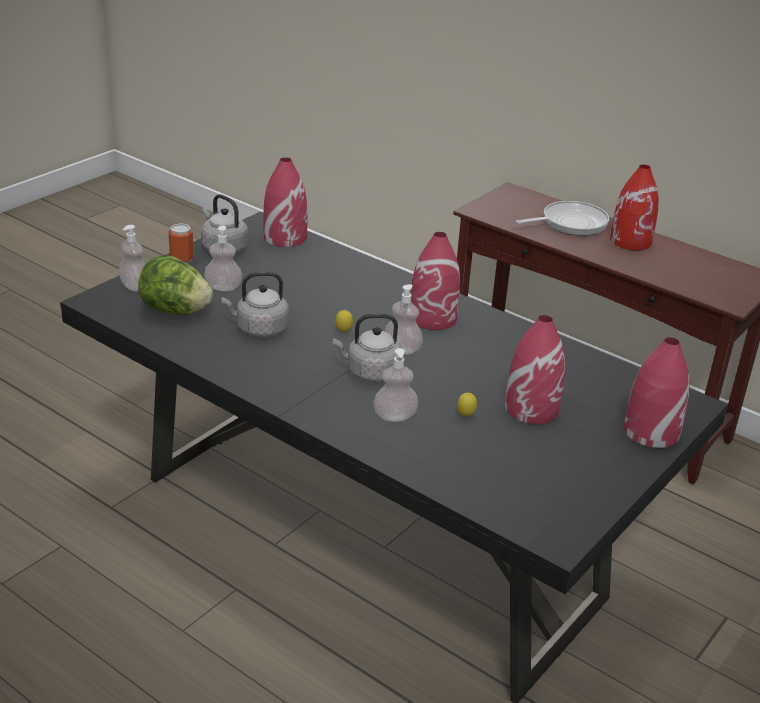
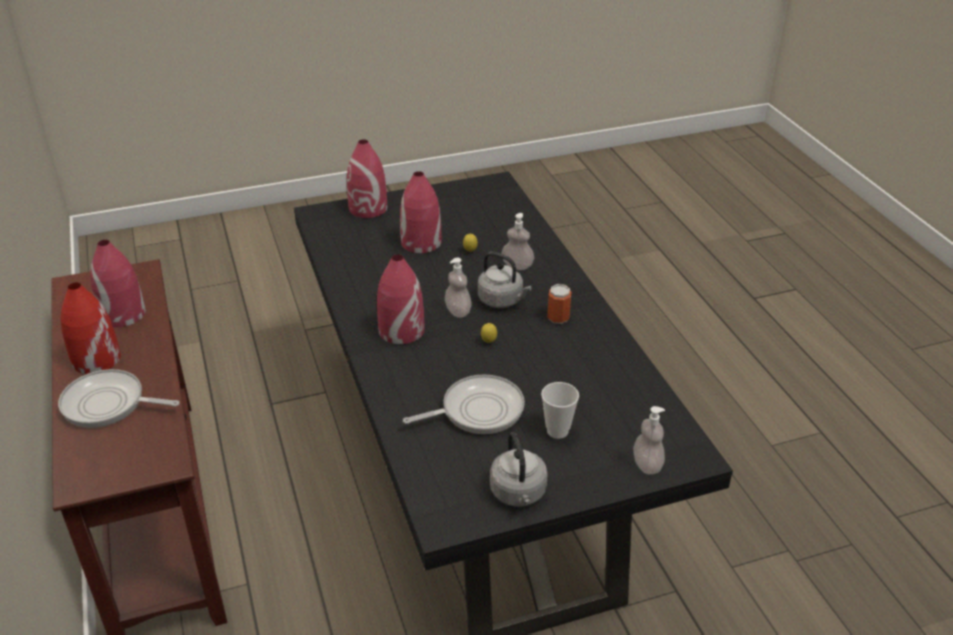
camera: 145 degrees left, 5 degrees up
(175, 311) = (622, 416): lettuce -> none
(181, 259) = (576, 491): can -> can (558, 317)
(223, 287) = (557, 431): soap dispenser -> cup
(259, 329) = (558, 369): grey kettle -> none
(284, 237) = (436, 487): red vase -> red vase (122, 314)
(300, 282) = (477, 410): none -> frying pan

